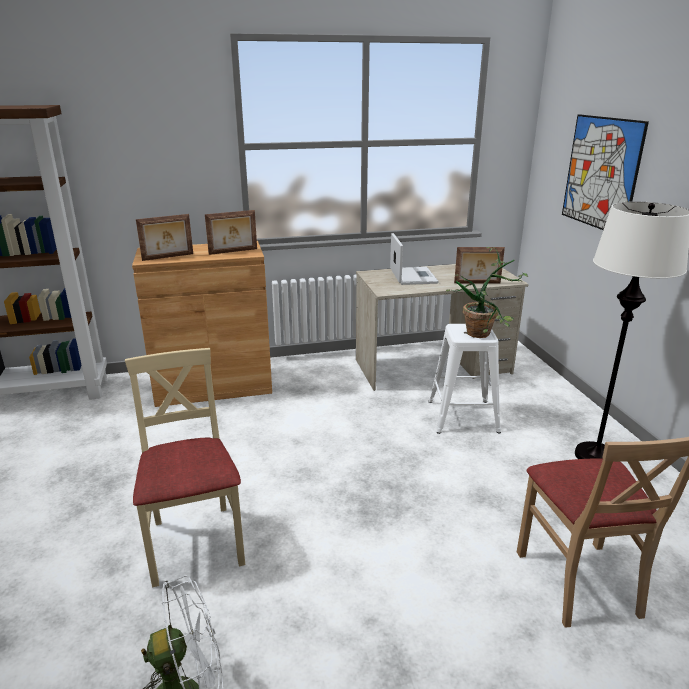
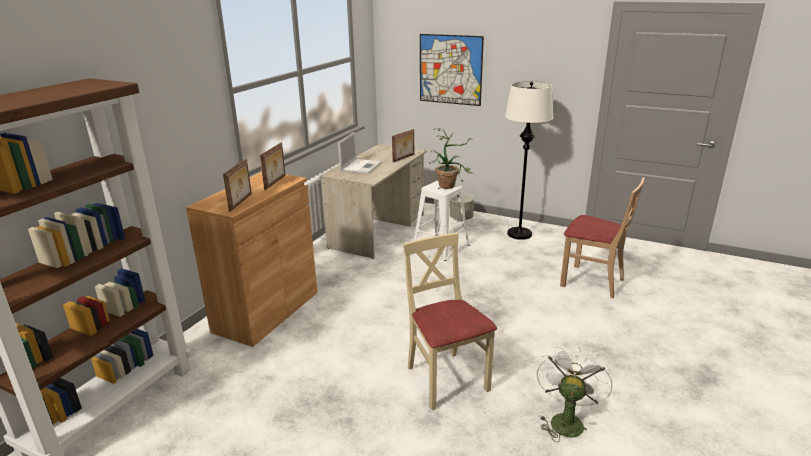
camera: 50 degrees left, 0 degrees up
(195, 543) = (446, 379): beige chair -> beige chair turned 45 degrees clockwise
(412, 276) = (361, 166): laptop -> laptop turned 75 degrees clockwise
(553, 399) = (461, 218): none -> grey planter

